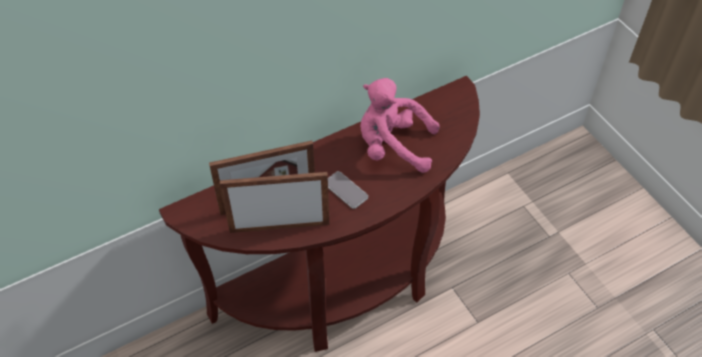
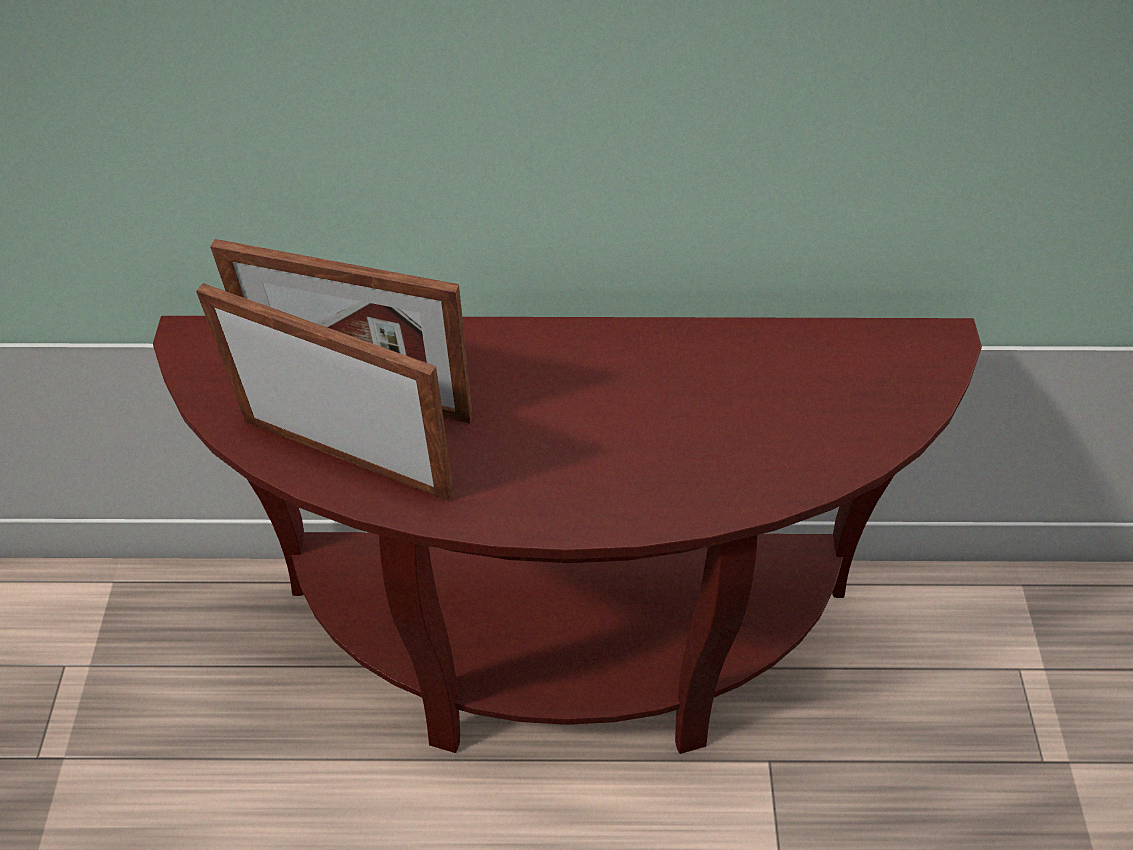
camera: 30 degrees right, 0 degrees up
(345, 190) = (536, 445): phone -> none
(393, 146) = (703, 398): pink plush toy -> none

